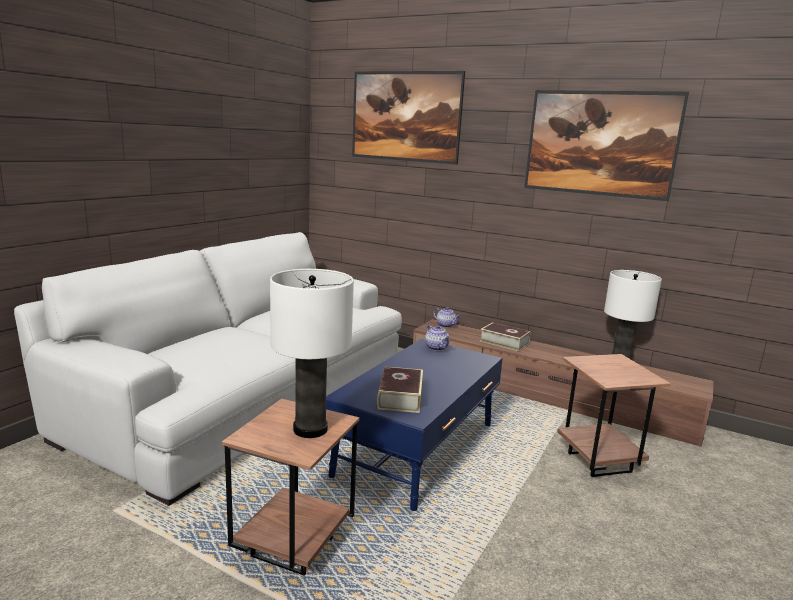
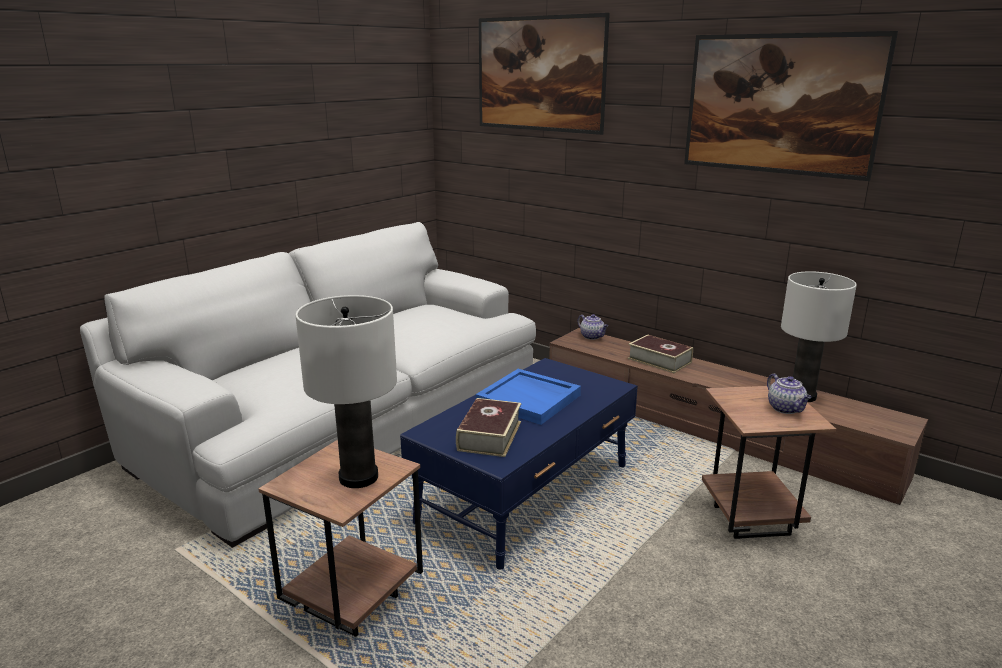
camera: 10 degrees right, 5 degrees up
(422, 369) = (529, 399): none -> blue tray
(437, 348) = (559, 371): teapot -> teapot (786, 409)

